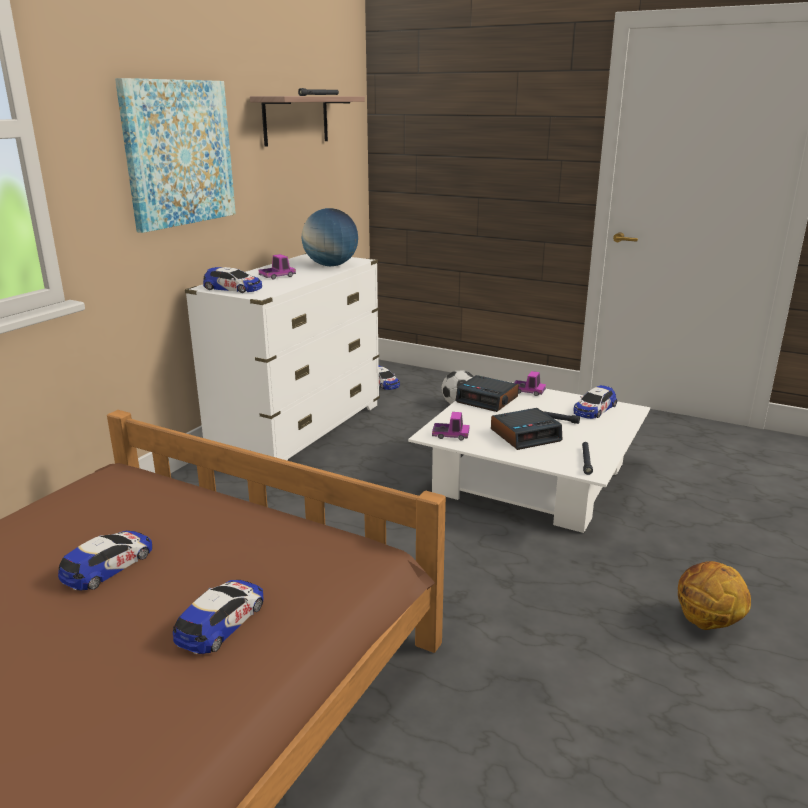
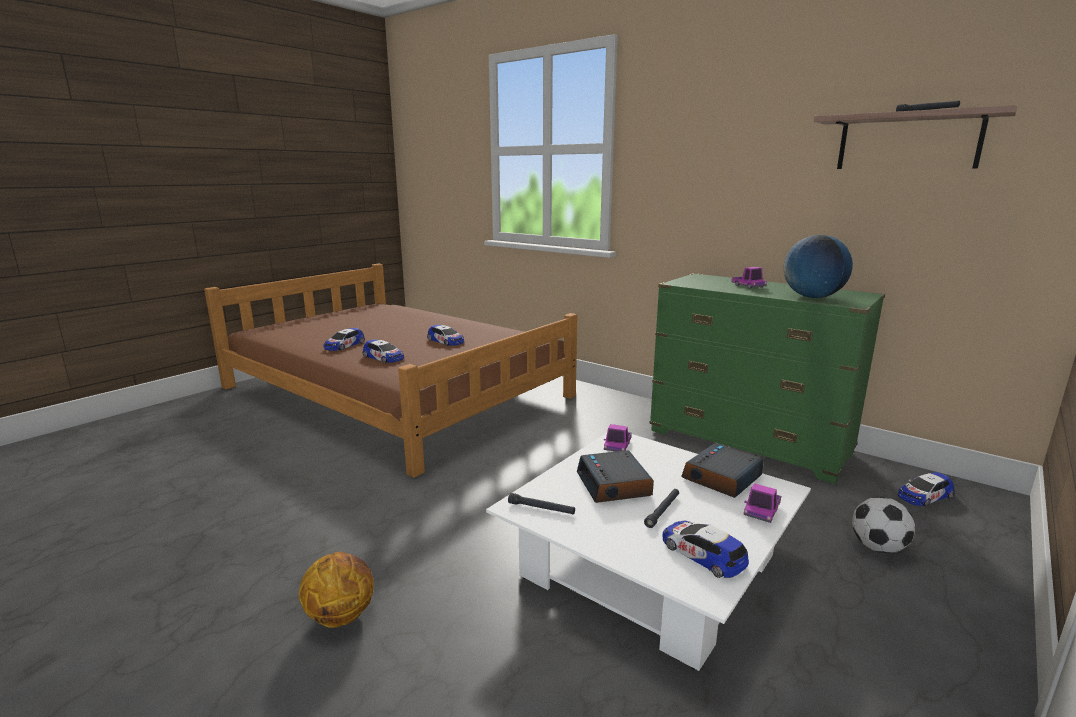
camera: 100 degrees right, 5 degrees down
(178, 153) = (719, 169): picture -> none
(233, 288) = (697, 279): toy car -> toy car (344, 345)
(299, 430) = (748, 442): white dresser -> green dresser

